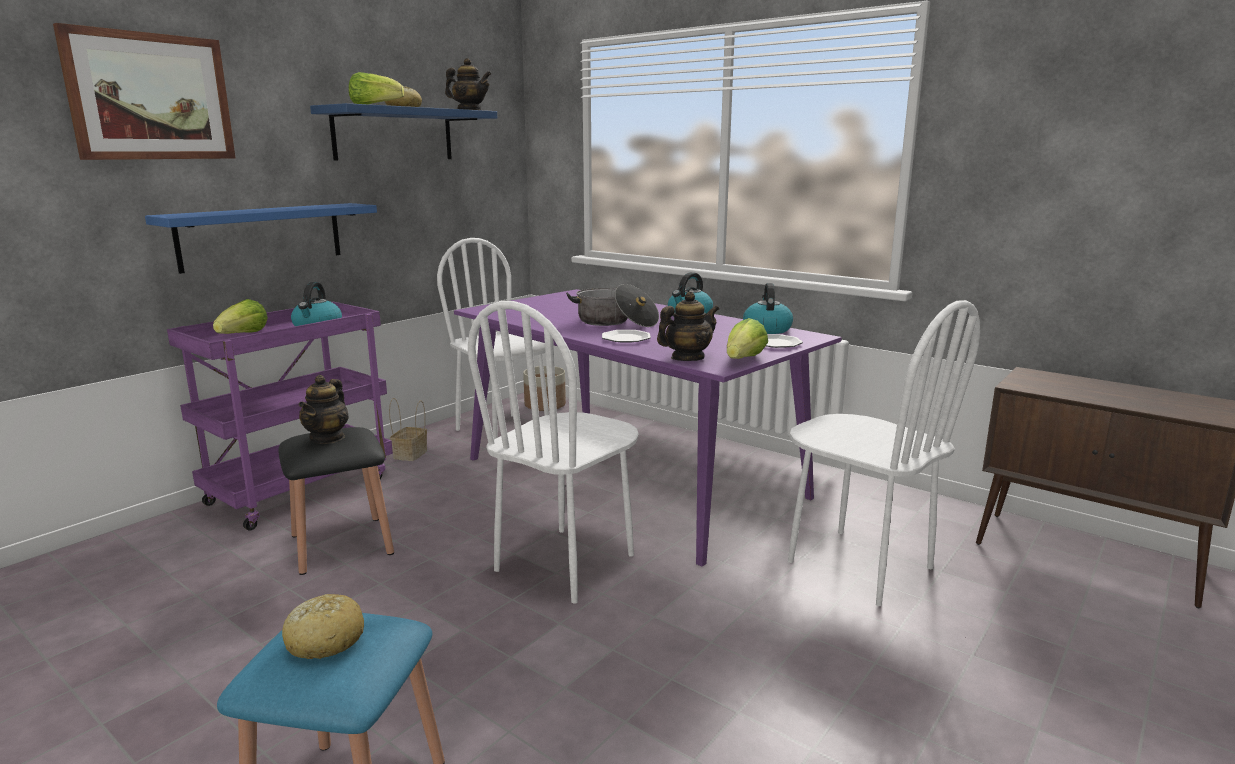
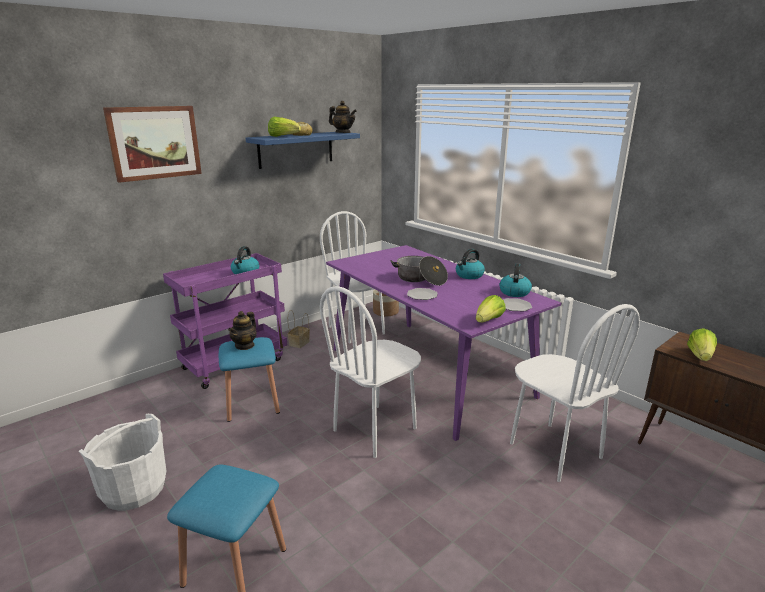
camera: 10 degrees right, 5 degrees up
(127, 699) = (134, 489): none -> white bucket
(243, 335) = (204, 277): lettuce -> lettuce (700, 356)
(262, 236) = (216, 216): blue shelf -> none
(325, 640) = (221, 487): bread -> none
(342, 544) = (252, 403): black stool -> blue stool
(687, 358) = (454, 316): teapot -> none

